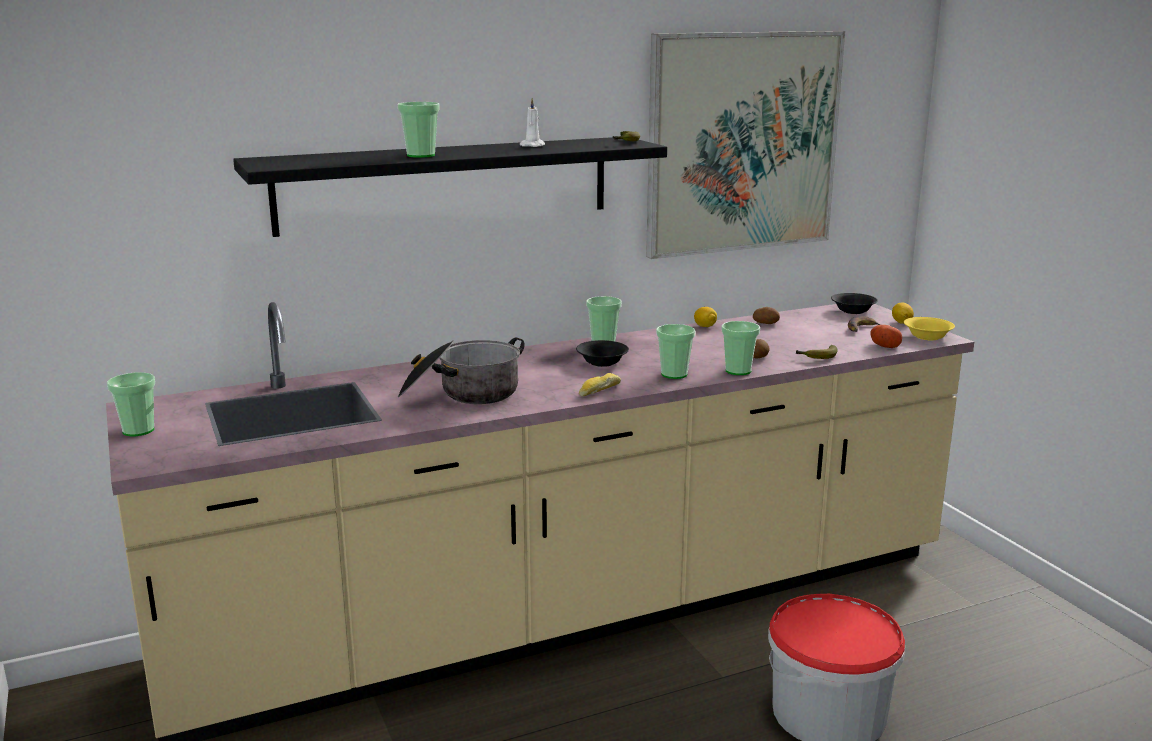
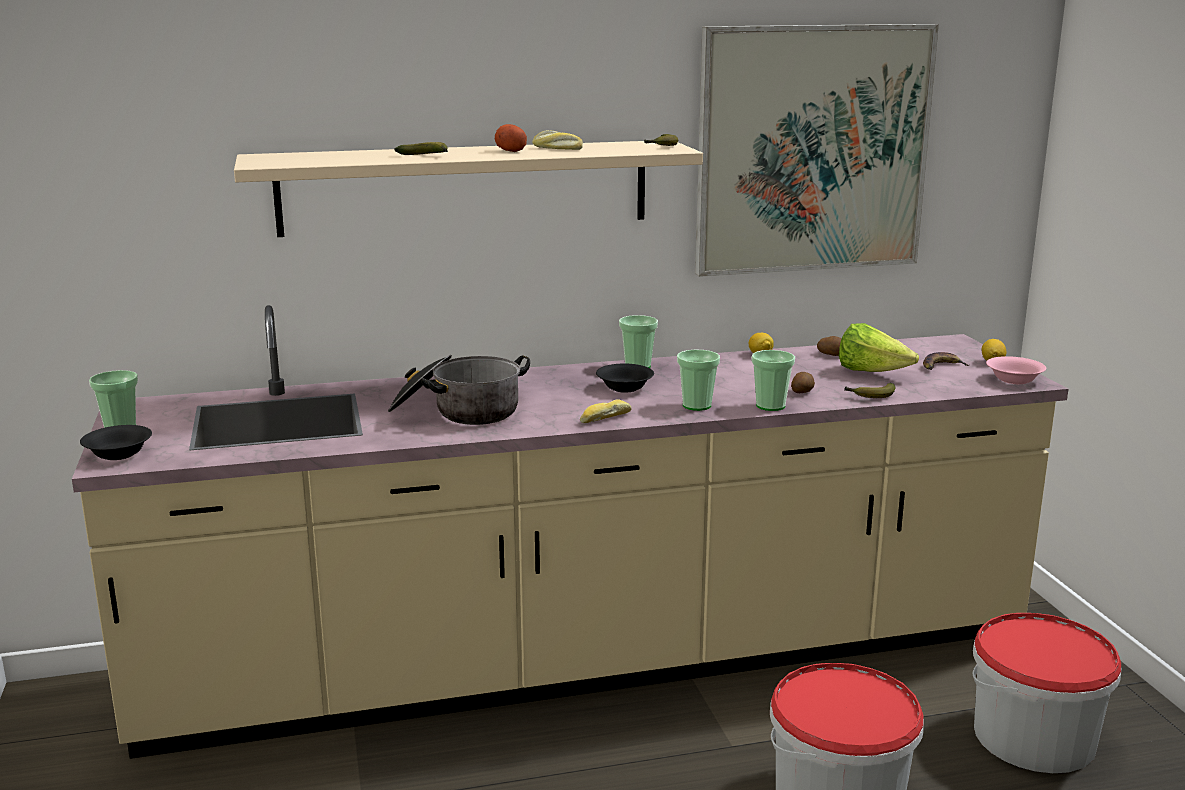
camera: 10 degrees right, 0 degrees up
(421, 155) = (426, 156): cup -> banana
(446, 184) = (465, 187): black shelf -> beige shelf
(533, 146) = (556, 148): white candle -> bread
(807, 337) = (871, 372): none -> lettuce
(853, 311) = (942, 346): black bowl -> black bowl (118, 454)
(883, 345) = (955, 387): potato -> potato (511, 150)
(926, 337) = (1013, 380): yellow bowl -> pink bowl
(970, 641) = (1035, 736): none -> bucket

